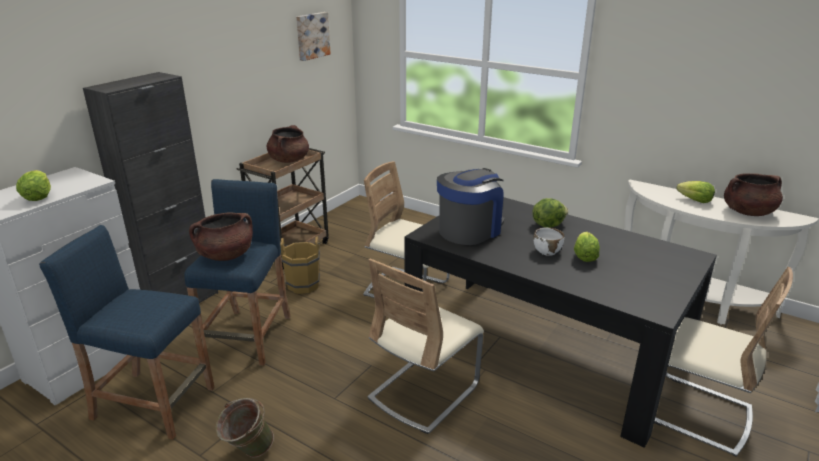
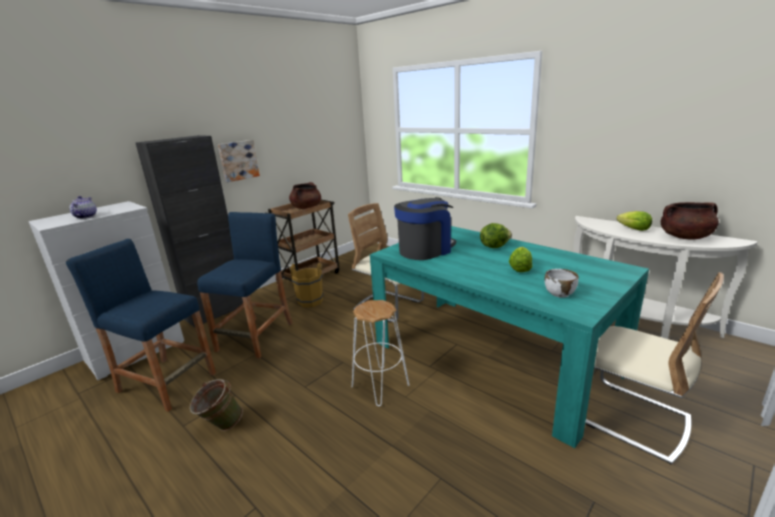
camera: 10 degrees right, 5 degrees down
(38, 197) = (85, 216): lettuce -> teapot
(226, 255) = (231, 268): brown cooking pot -> none
(312, 35) = (328, 118): picture -> picture (238, 160)
(423, 392) = (380, 386): beige chair -> white stool
(542, 349) = (492, 355): black dining table -> turquoise dining table
(547, 251) = (487, 265): white bowl -> white bowl (559, 293)

